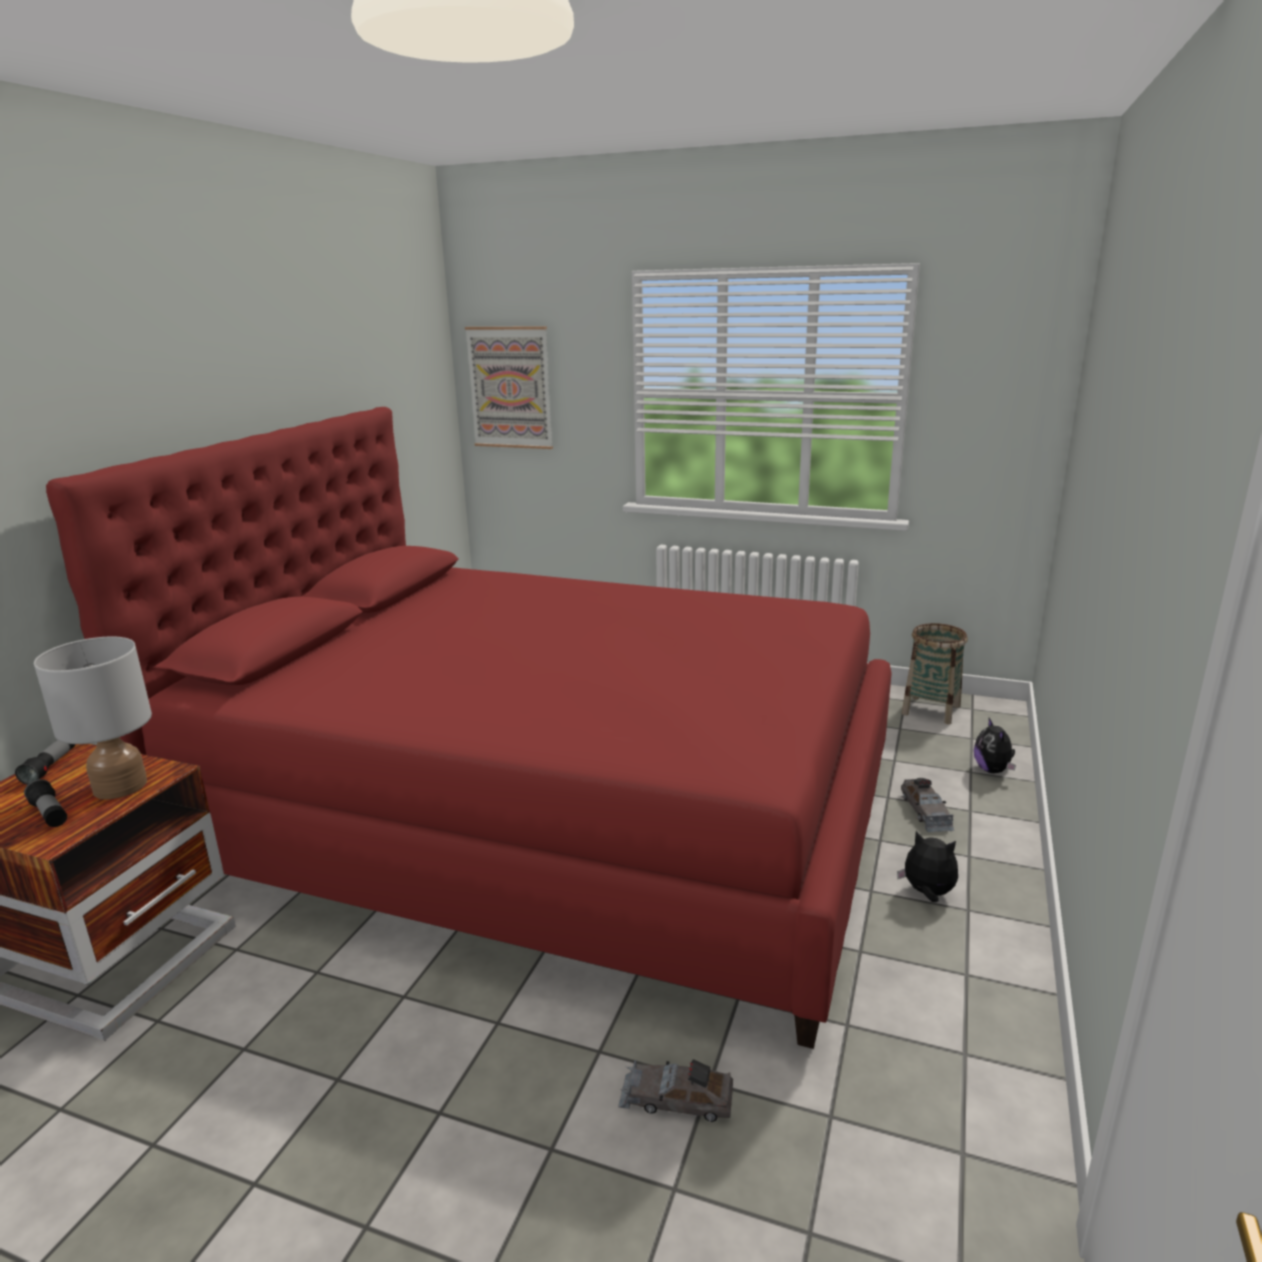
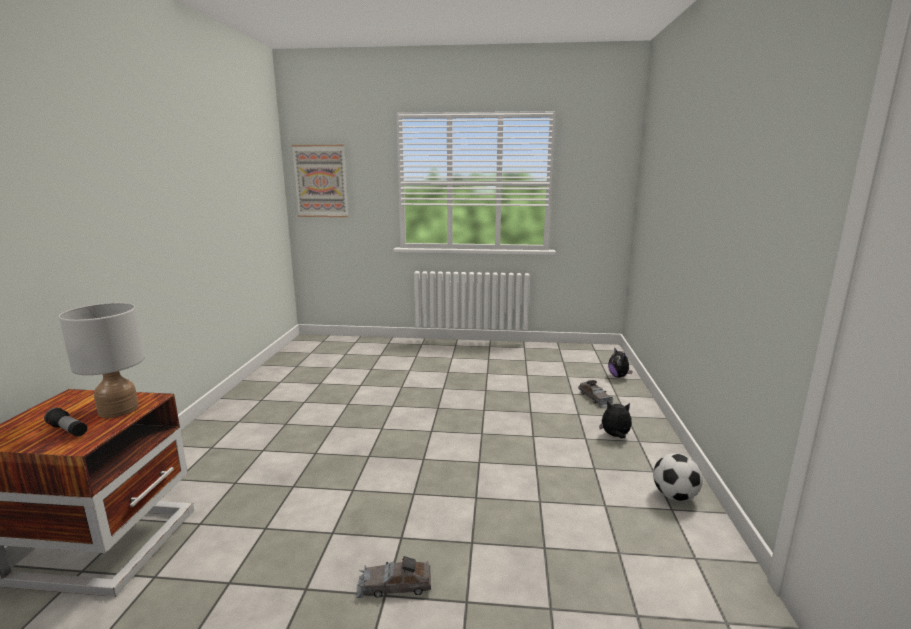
camera: 15 degrees left, 5 degrees down
(50, 767) = (54, 404): flashlight -> none
(546, 813) = (383, 421): red bed -> none
(676, 1099) = (529, 559): grey toy car -> grey toy car (394, 585)
(931, 710) = (574, 352): basket -> none
(982, 1029) = (674, 496): none -> football

